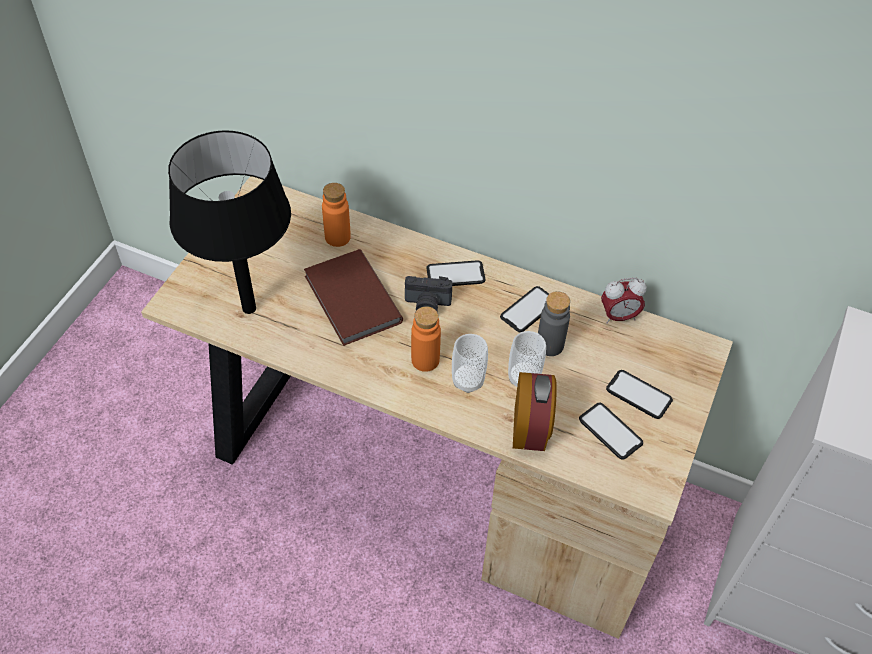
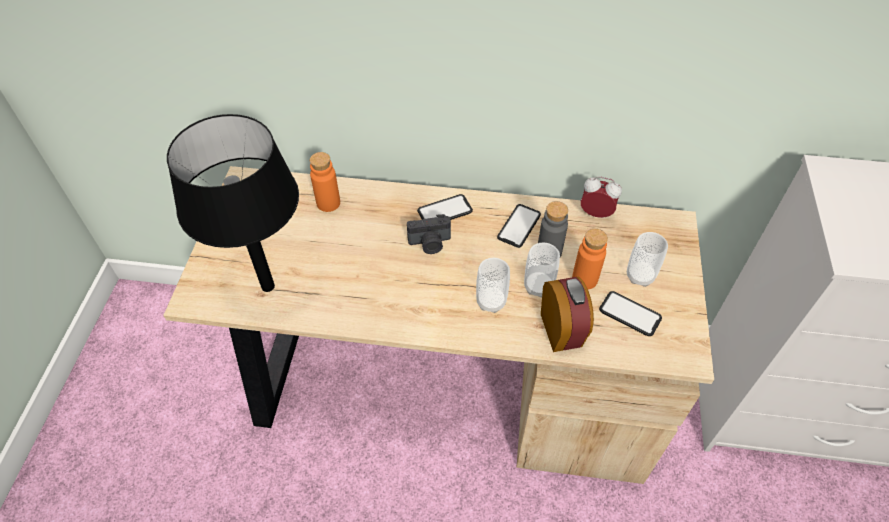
camera: 15 degrees left, 0 degrees up
(351, 301) = (360, 256): brown book -> none
(425, 360) = (446, 293): orange bottle -> orange bottle (584, 279)
(618, 316) = (596, 213): alarm clock -> alarm clock turned 135 degrees counterclockwise
(639, 395) = (640, 276): phone -> cup

